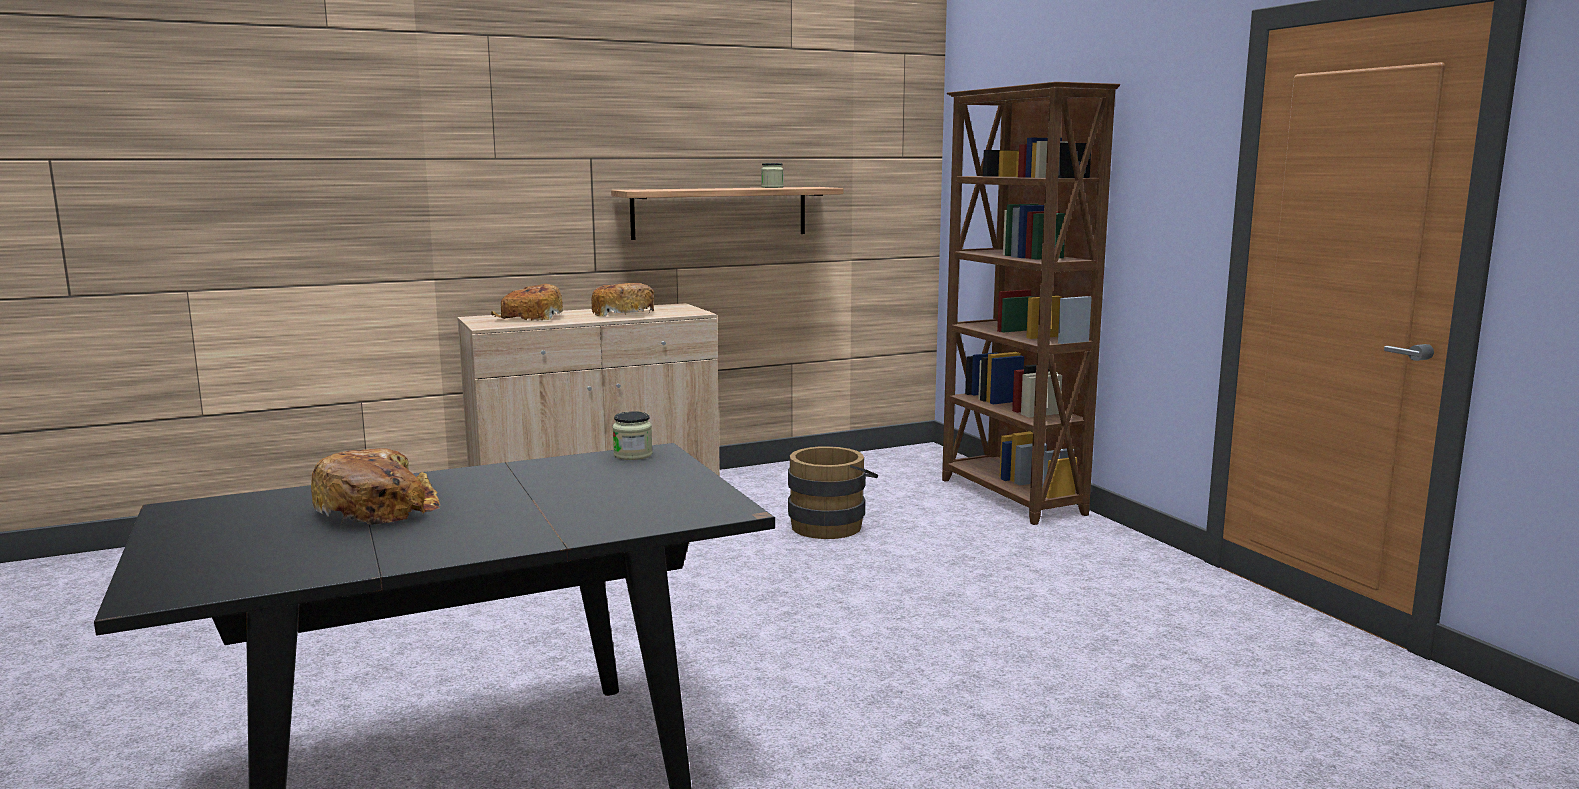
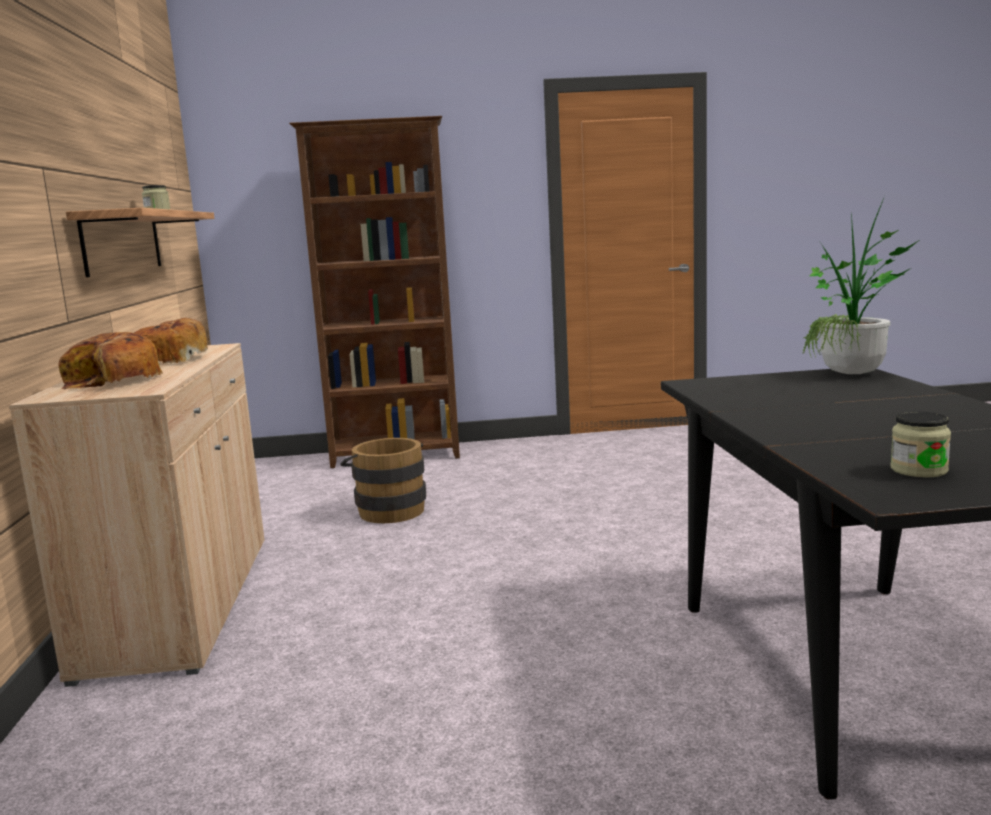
camera: 70 degrees left, 0 degrees up
(378, 508) = (872, 433): bread -> none
(633, 455) = (701, 386): jar -> jar (918, 470)
(692, 507) = (852, 375): none -> potted plant

